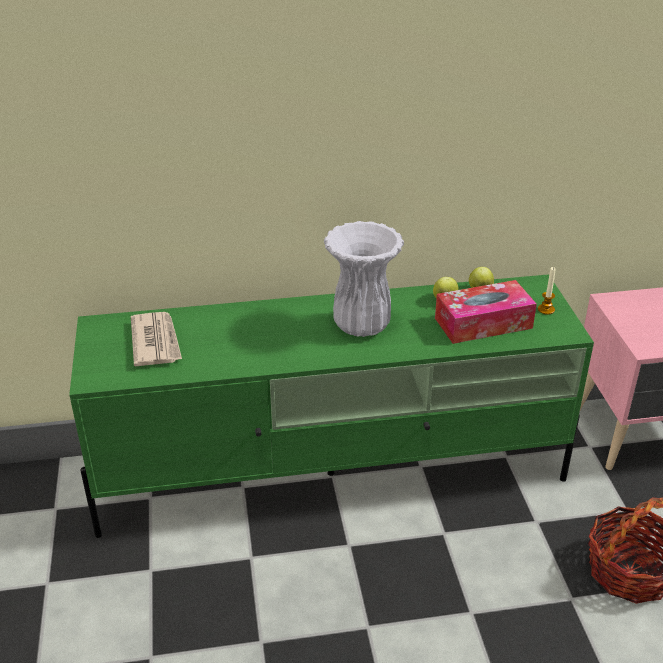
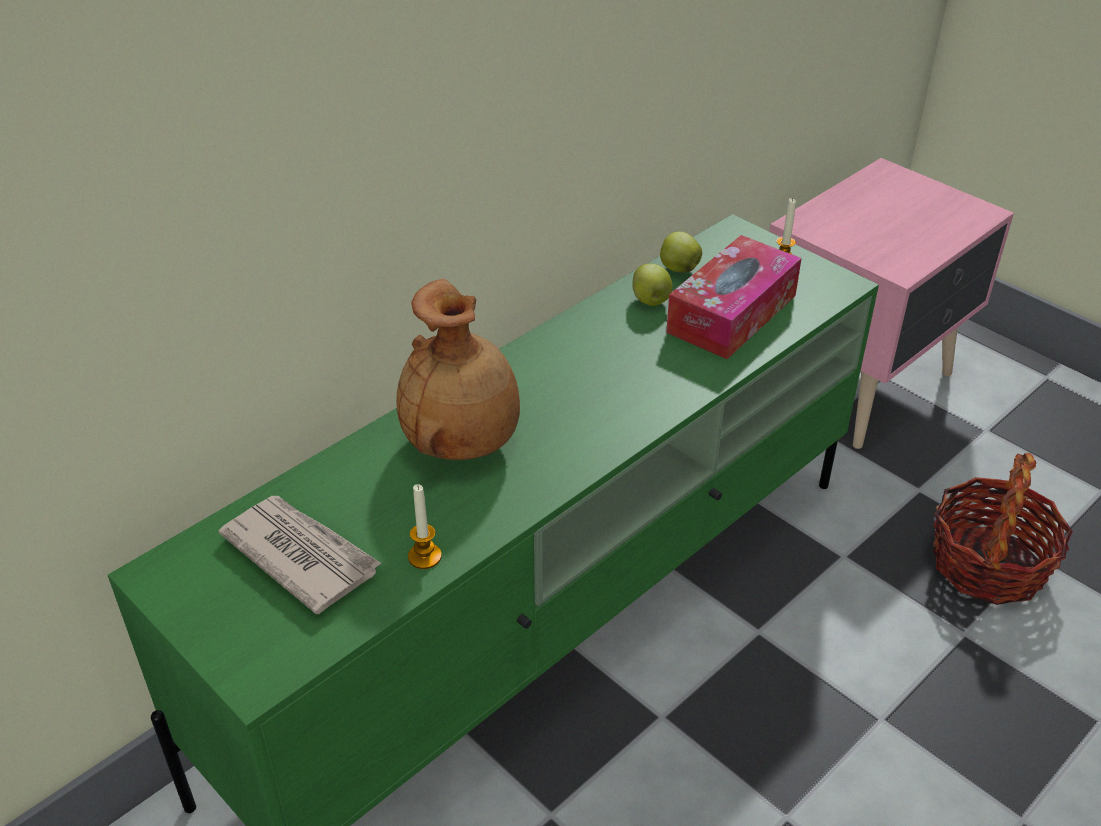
camera: 35 degrees left, 5 degrees up
(204, 365) = (424, 556): none -> candle
(274, 327) = (463, 443): none -> brown vase
(360, 326) = (583, 387): white vase -> none

